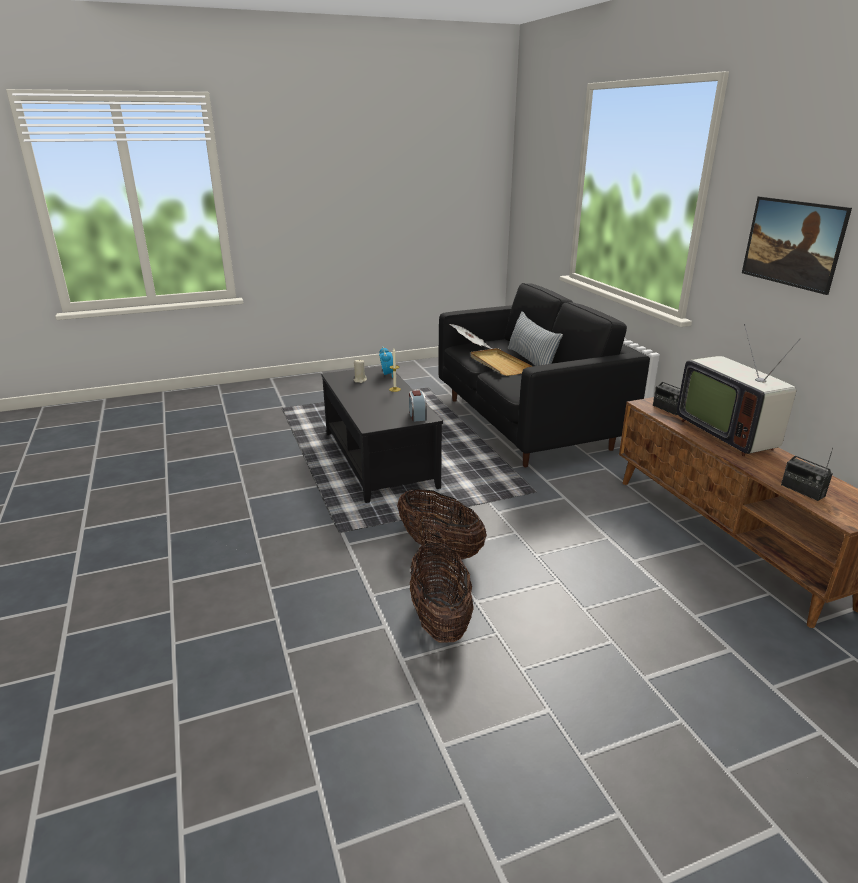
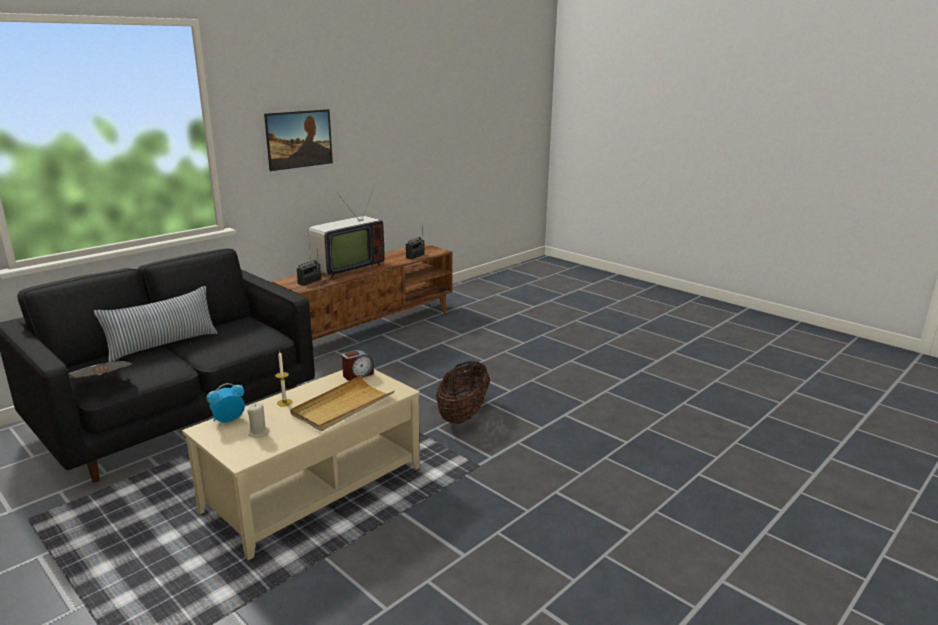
camera: 115 degrees left, 5 degrees down
(380, 459) = (313, 488): black coffee table -> beige coffee table
(440, 619) = (539, 398): basket -> none
(499, 364) = (179, 358): beige tray -> beige tray (342, 406)

